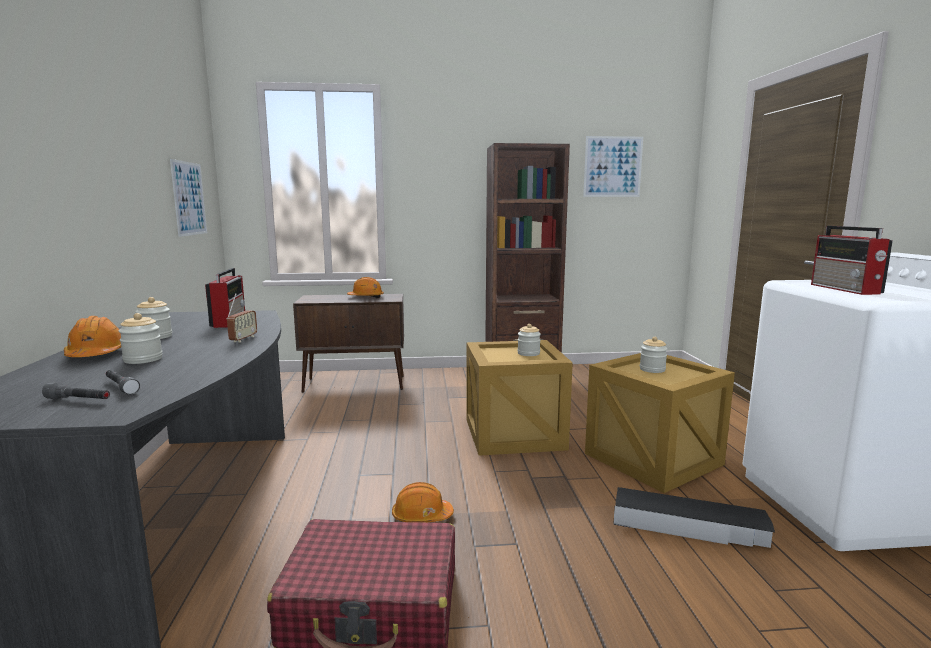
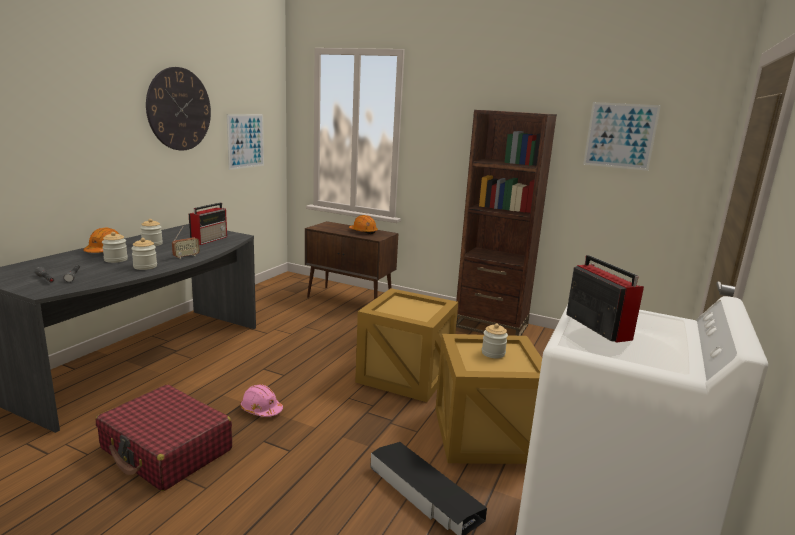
camera: 30 degrees right, 5 degrees up
(126, 143) = (179, 109): none -> wall clock
(421, 516) = (261, 409): orange hard hat -> pink hard hat
(528, 353) = (422, 310): jar -> jar (145, 266)
(846, 289) = (597, 326): radio -> radio turned 135 degrees clockwise

